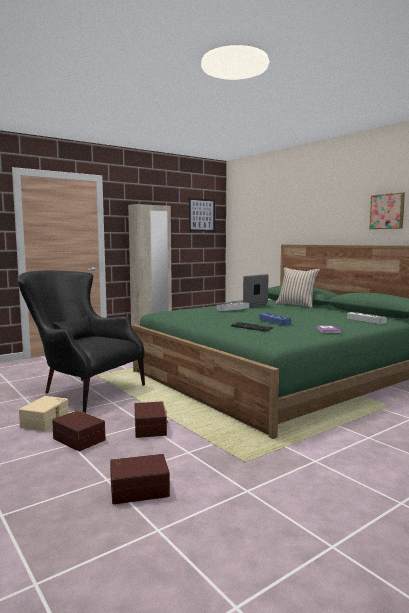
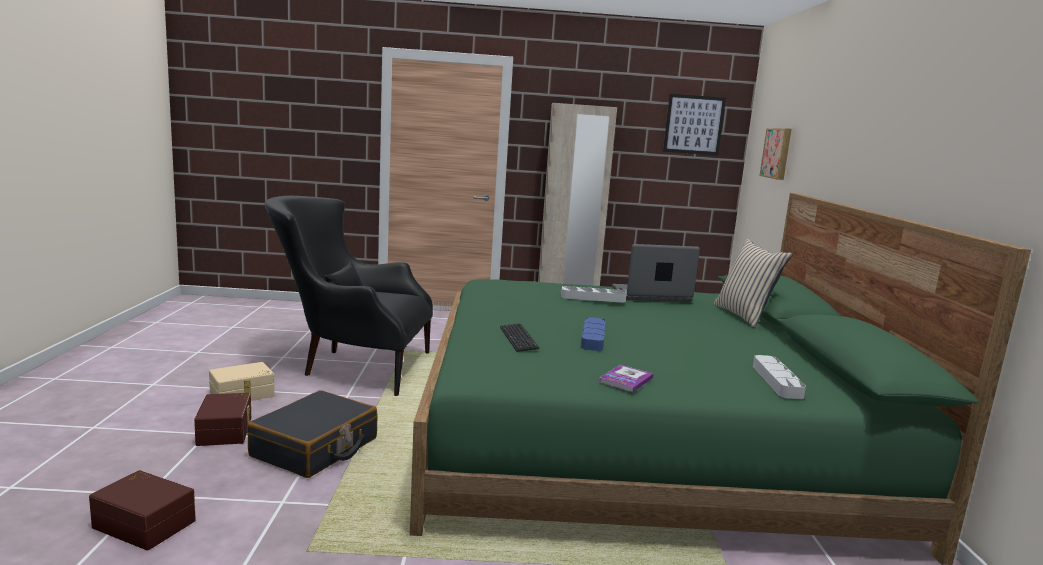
camera: 35 degrees right, 5 degrees up
(81, 390) = (350, 366): black armchair -> black armchair turned 60 degrees counterclockwise
(151, 427) = (315, 448): brown storage box -> black suitcase
(387, 211) = (952, 147): picture -> picture (777, 153)

